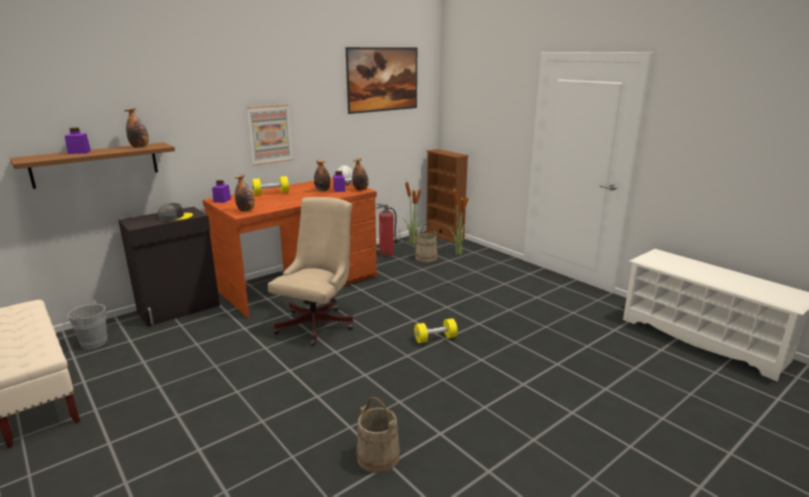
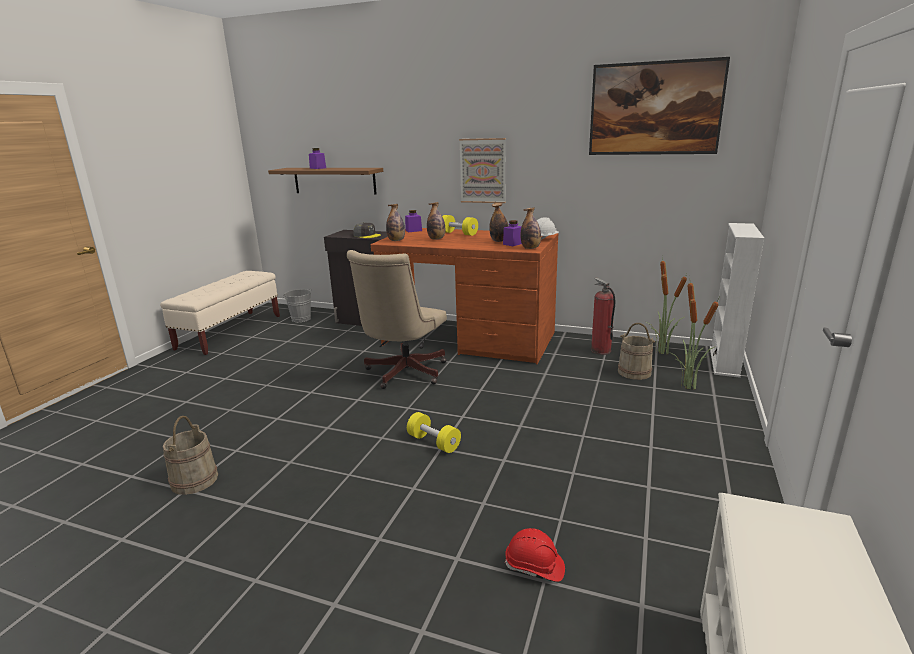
camera: 60 degrees right, 0 degrees up
(140, 147) = (353, 168): bottle -> bottle (436, 239)
(318, 323) = (402, 374): beige office chair -> beige office chair turned 120 degrees clockwise
(444, 236) = (724, 362): brown bookcase -> white bookcase
(576, 345) = (534, 567): none -> red hard hat

